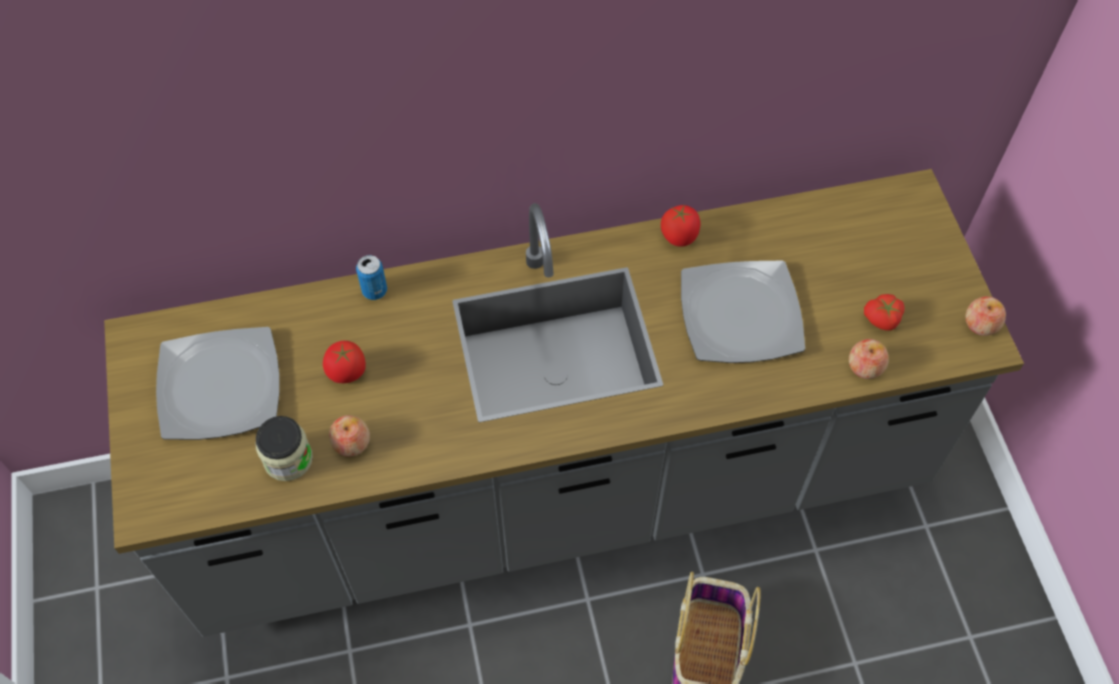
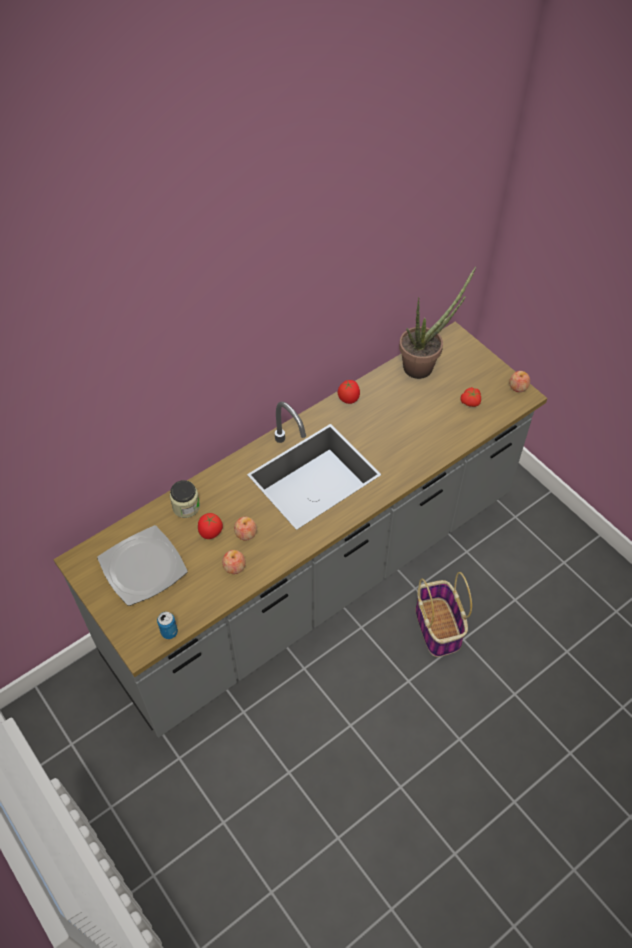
camera: 25 degrees left, 5 degrees down
(288, 459) = (204, 589): jar -> jar (186, 507)
(374, 290) = (201, 485): can -> can (169, 632)
(739, 315) = (400, 426): plate -> none
(835, 225) = (424, 365): none -> potted plant
(865, 366) = (474, 427): apple -> apple (246, 533)

